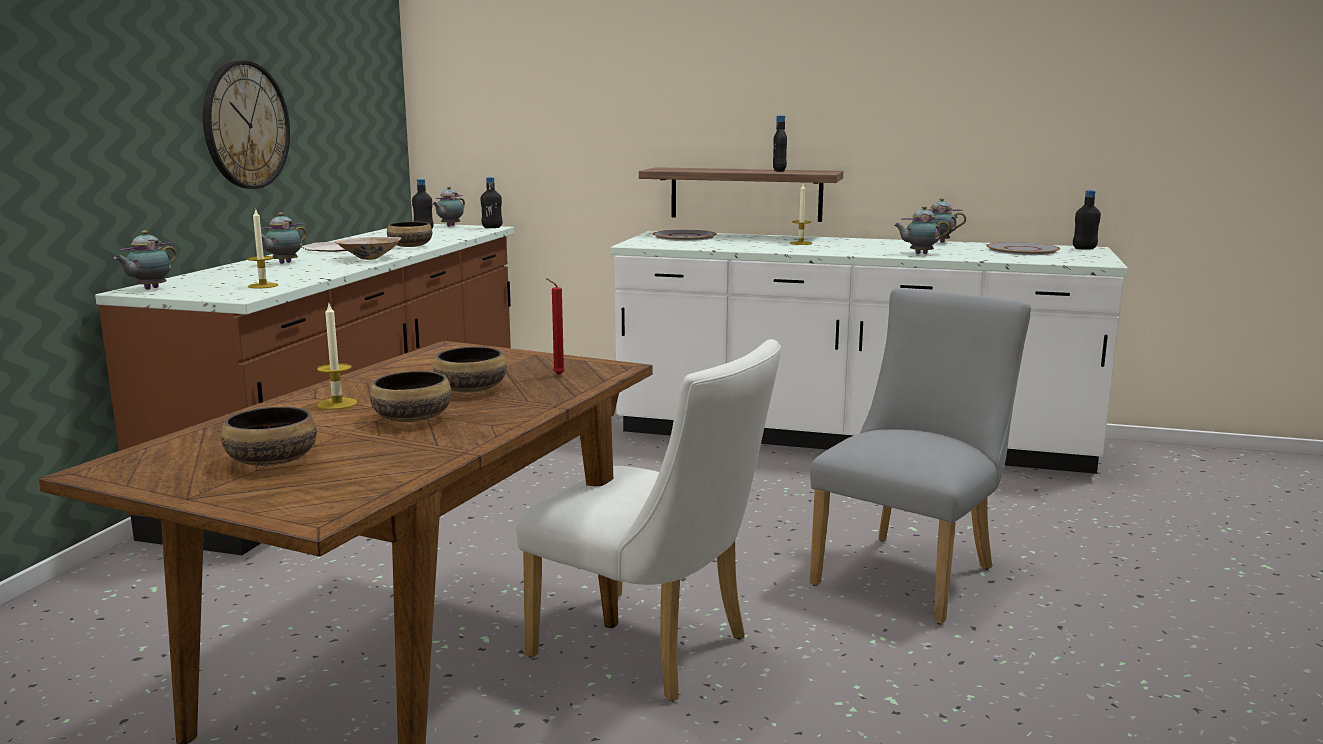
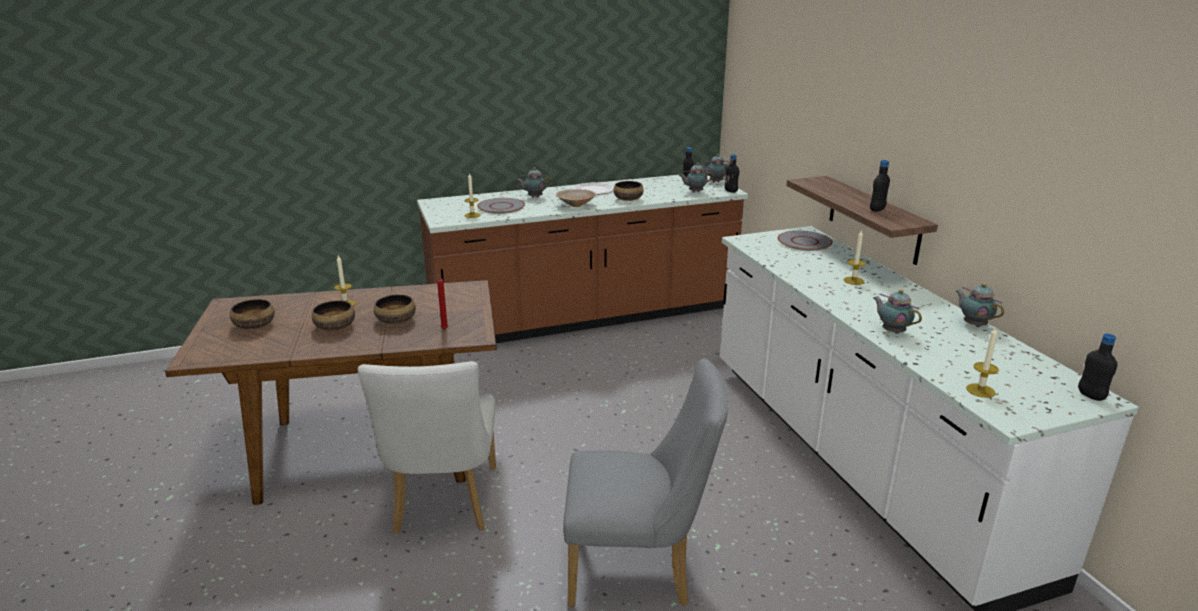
camera: 55 degrees right, 10 degrees up
(149, 289) = (438, 202): teapot -> teapot (694, 192)
(245, 125) = (545, 108): wall clock -> none
(1022, 250) = (1010, 368): grey plate -> grey plate (501, 207)
(1050, 259) = (980, 390): none -> candle

